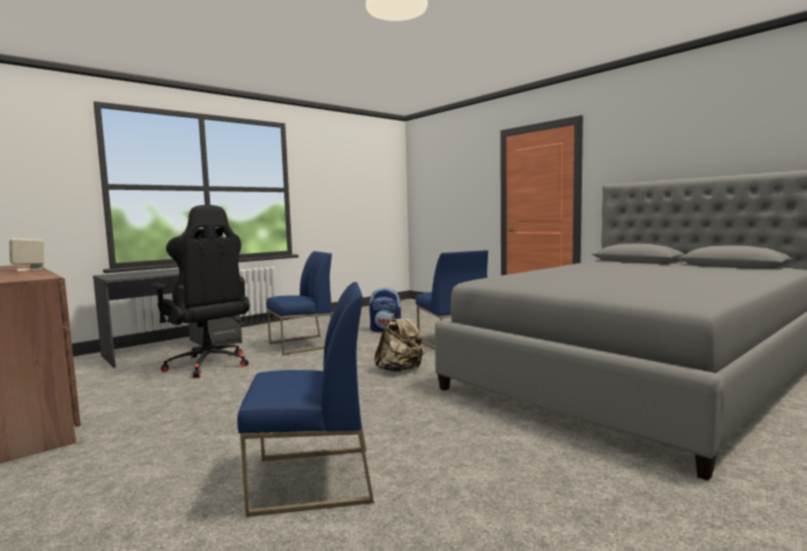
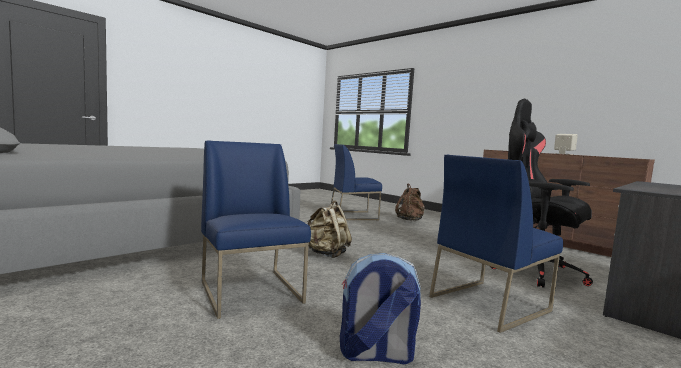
camera: 175 degrees right, 0 degrees up
(178, 467) = (410, 220): none -> brown backpack

